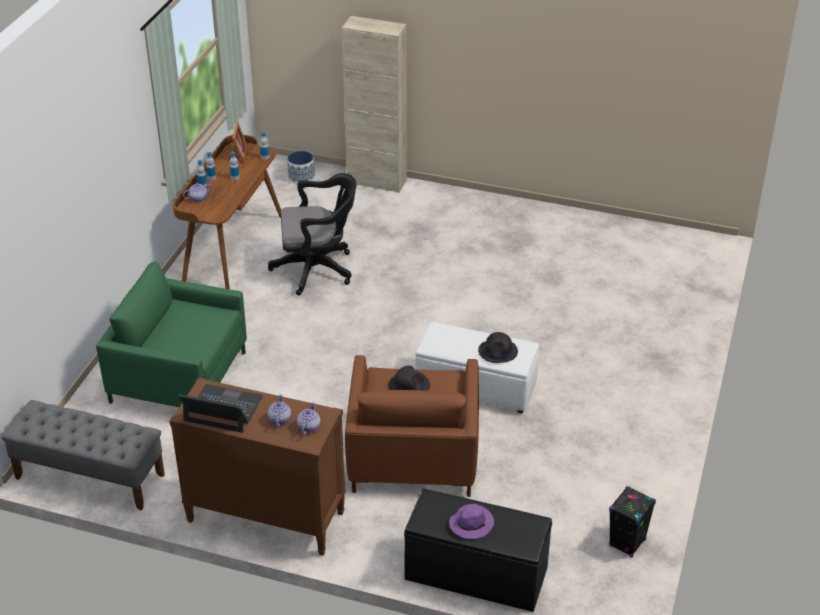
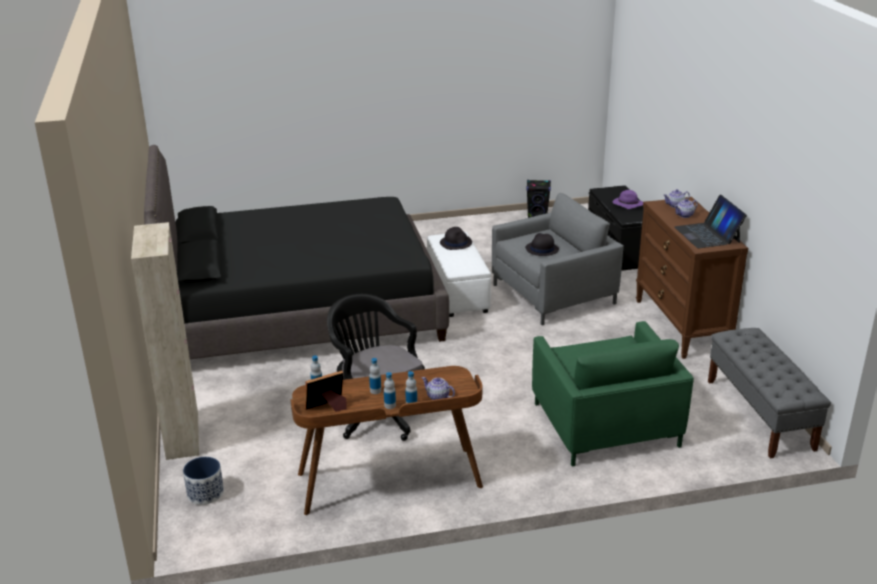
camera: 120 degrees left, 10 degrees down
(413, 455) = (553, 294): brown armchair -> grey armchair
(522, 279) = (301, 311): none -> black bed

